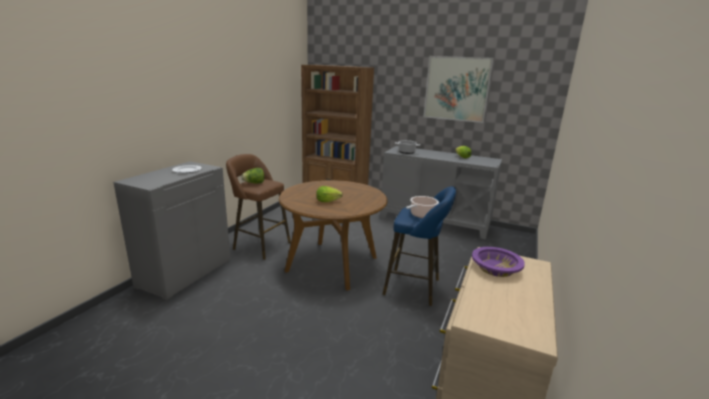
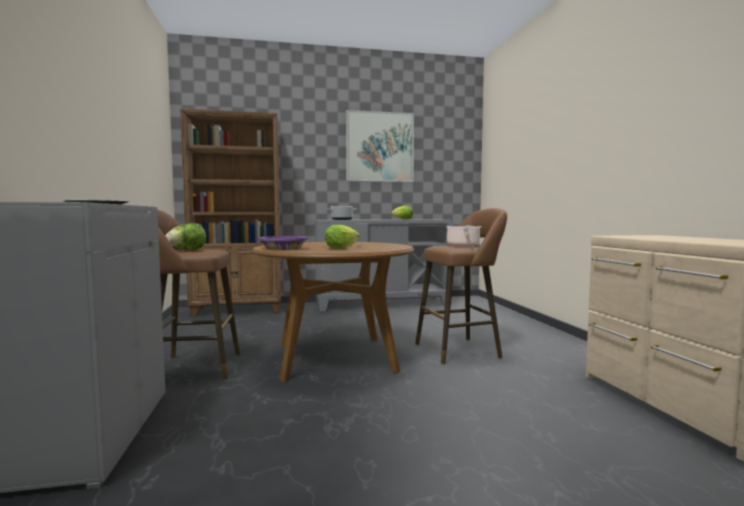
camera: 35 degrees left, 15 degrees down
(415, 287) = (461, 350): blue stool -> brown stool
(496, 268) = (647, 237): purple bowl -> purple bowl (283, 248)

